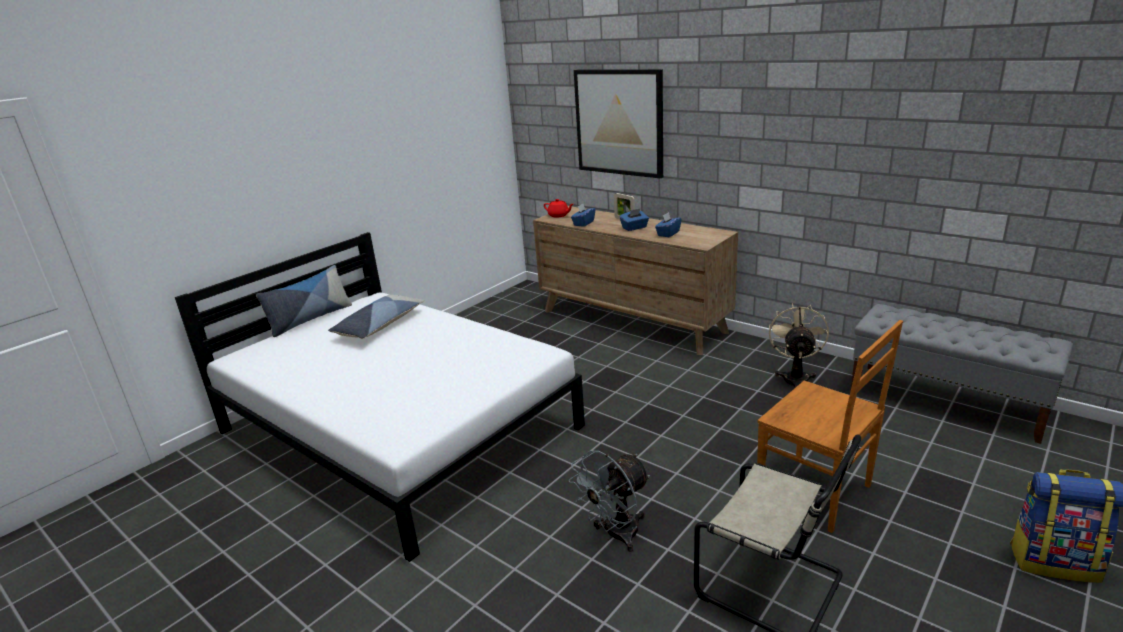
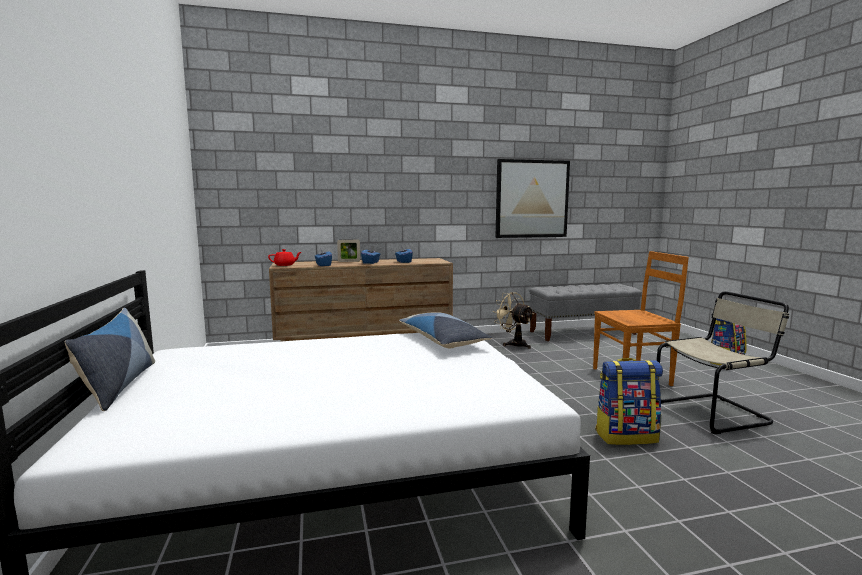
camera: 55 degrees left, 15 degrees down
(379, 325) = (252, 361): pillow -> pillow (442, 340)
(615, 535) = (626, 436): grey fan -> backpack
(619, 122) = (330, 183): picture -> picture (531, 199)

